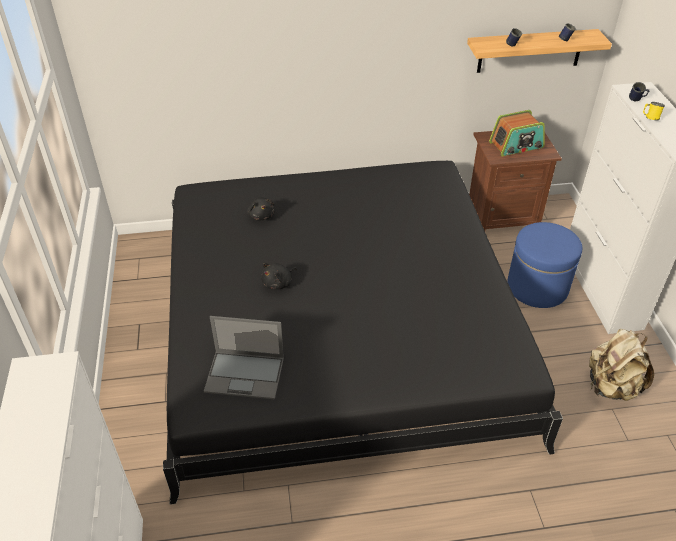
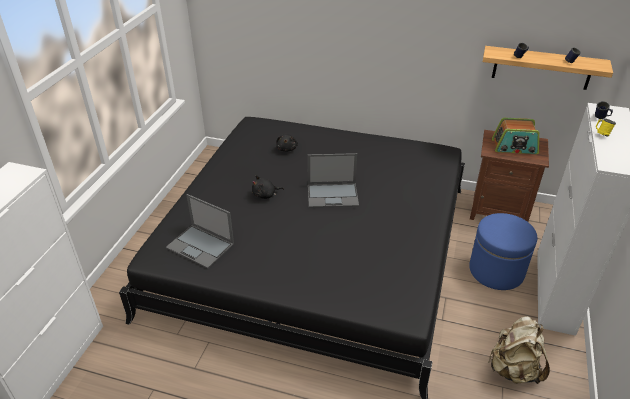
camera: 25 degrees right, 5 degrees down
(356, 259) = (333, 195): none -> laptop

